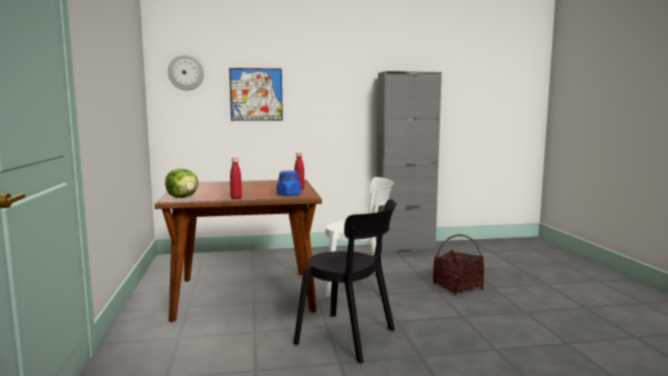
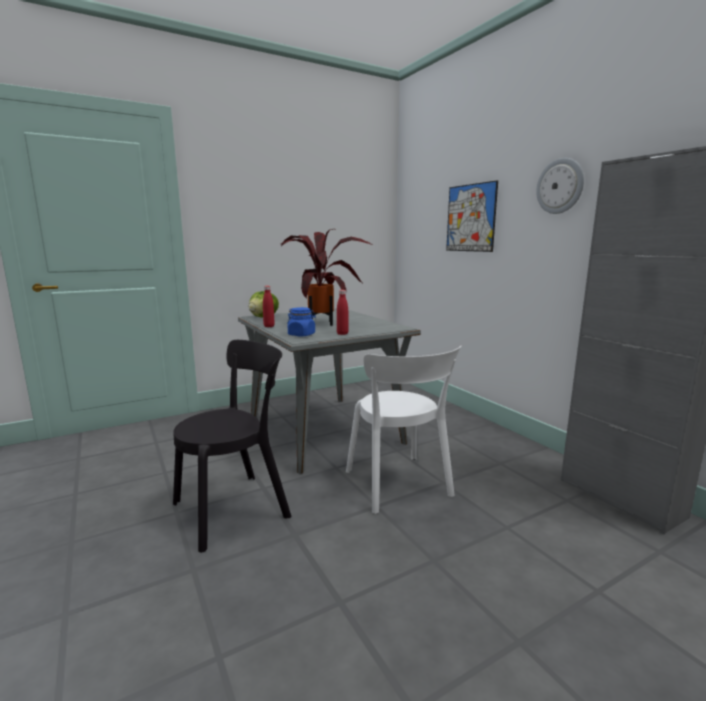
camera: 70 degrees right, 5 degrees up
(186, 72) = (419, 197): wall clock -> wall clock (560, 186)
(245, 294) = (324, 430): brown dining table -> grey dining table
(247, 189) = (322, 323): none -> potted plant
(350, 338) = (236, 507): black chair -> black chair turned 135 degrees counterclockwise
(457, 287) = (477, 585): basket -> none

